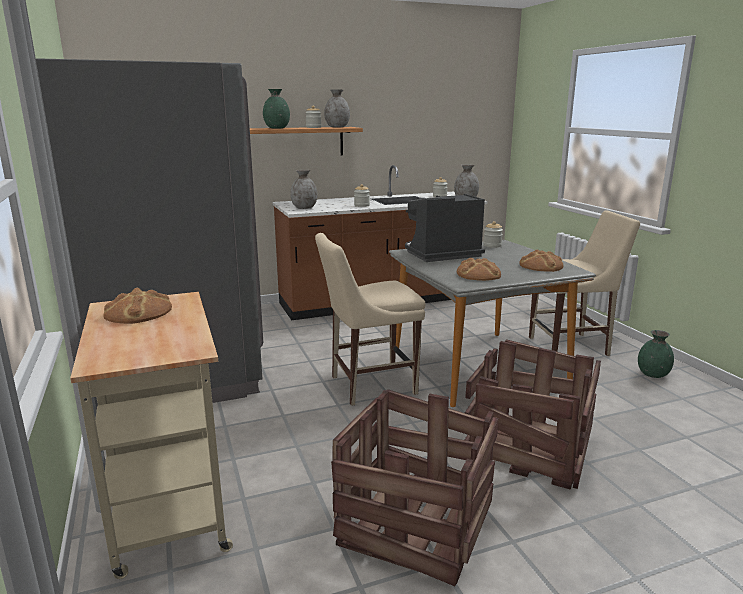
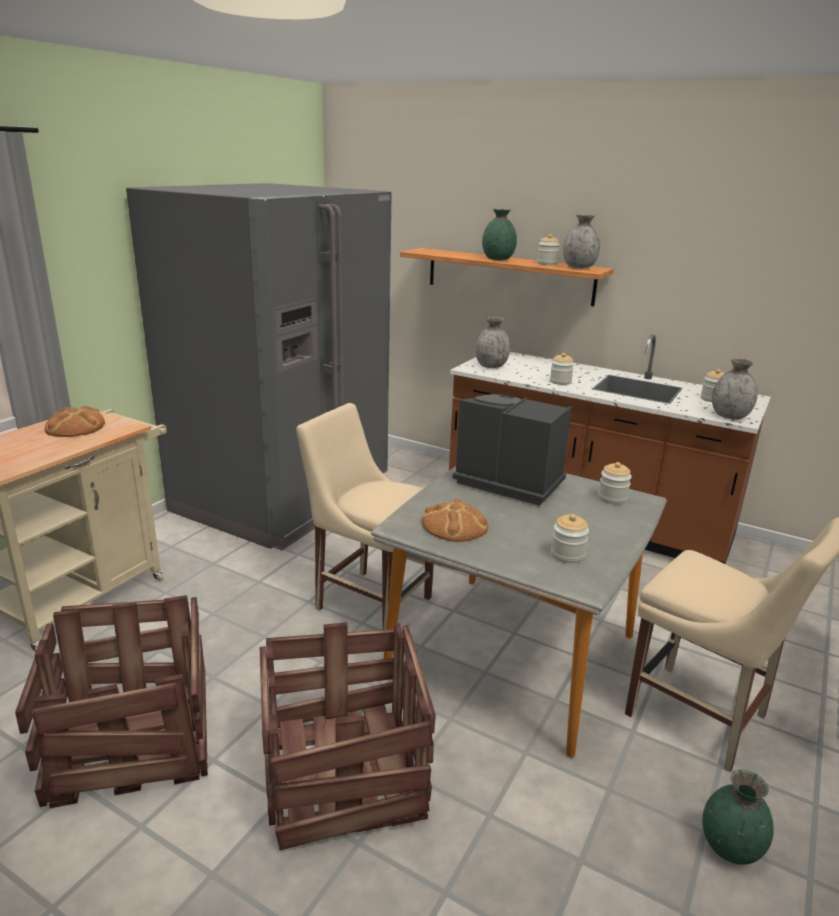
camera: 50 degrees right, 5 degrees up
(540, 266) = (567, 555): bread -> jar

